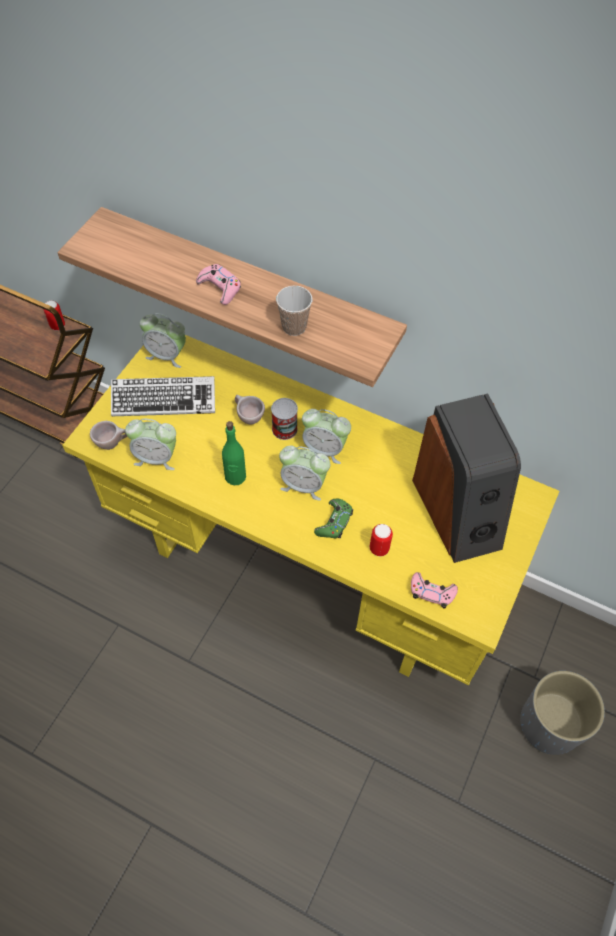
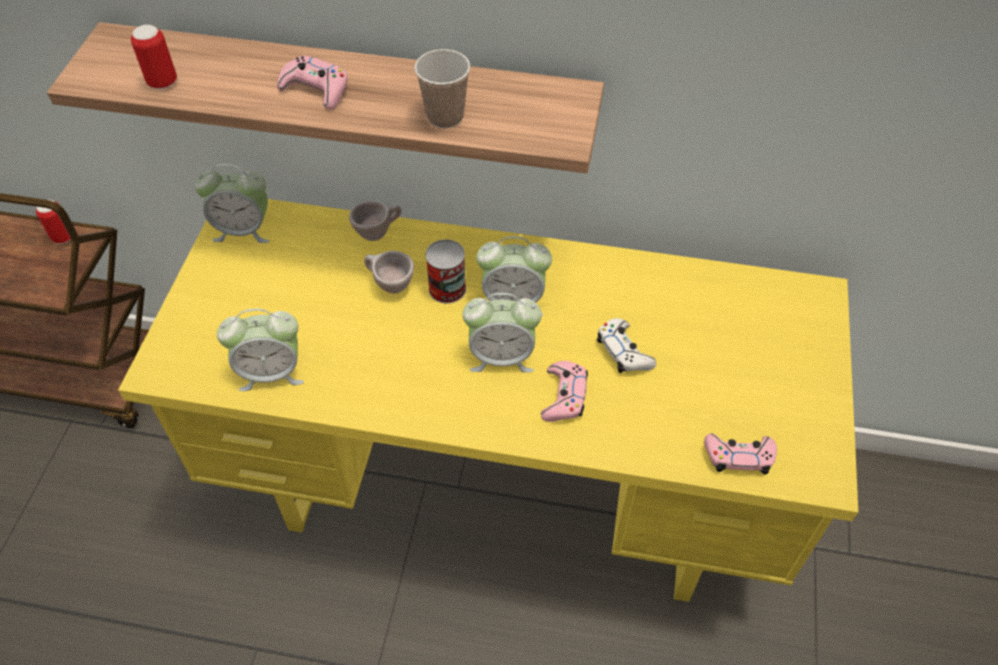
camera: 15 degrees left, 5 degrees down
(113, 443) = (197, 368): beige cup -> beige cup (378, 233)
(164, 400) = (258, 290): keyboard -> none
(235, 477) = (398, 370): green bottle -> none
(334, 522) = (564, 396): green game controller -> pink game controller
(379, 548) = (641, 416): can -> can (162, 82)
(384, 502) = (624, 352): none -> white game controller
(458, 512) = (729, 338): speaker -> none
(550, 725) = (894, 611): grey planter -> none

